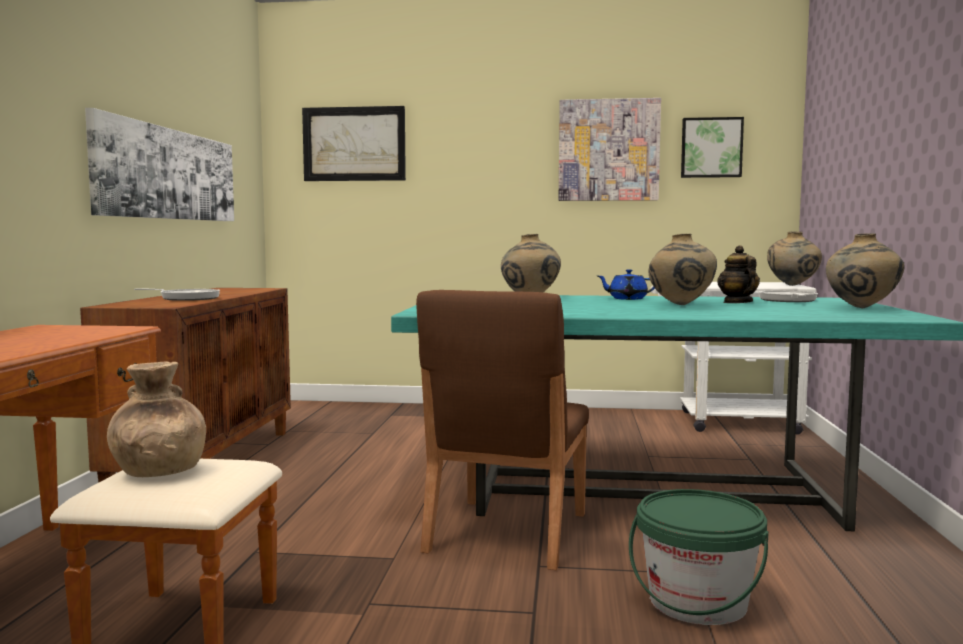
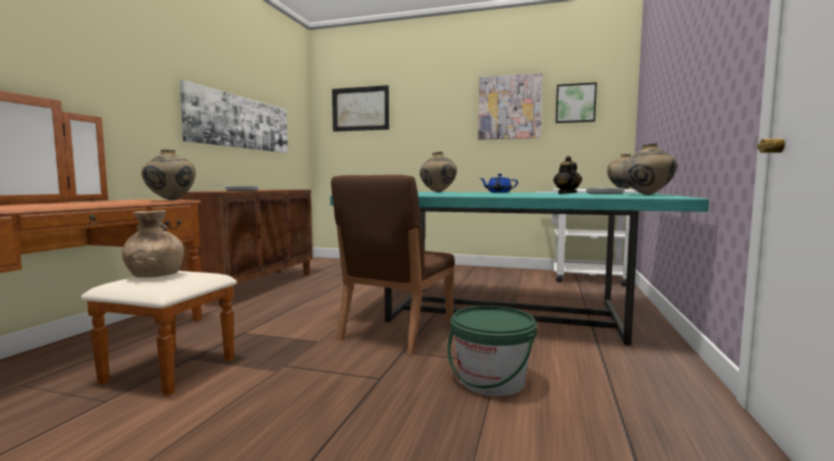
camera: 10 degrees right, 0 degrees up
(680, 305) = (525, 194): beige vase -> beige vase (170, 200)

